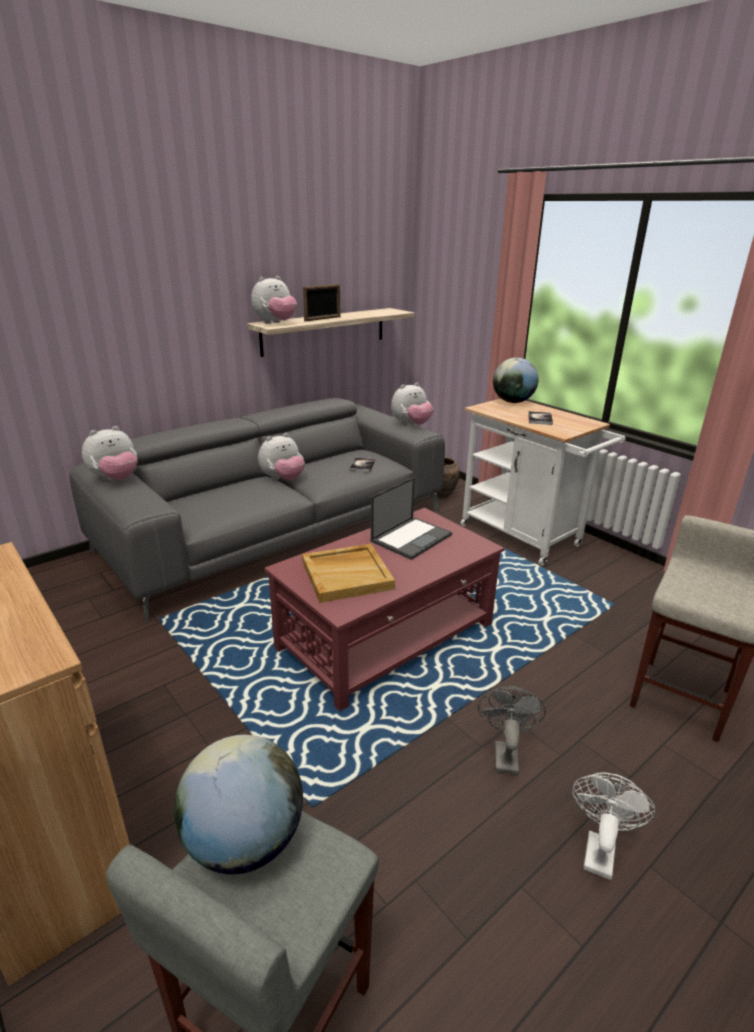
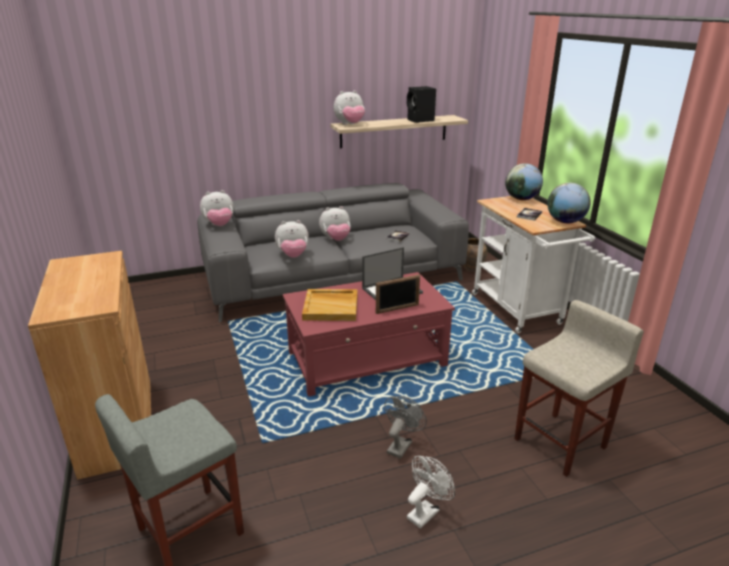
camera: 20 degrees right, 0 degrees up
(244, 841) = (174, 418): globe -> globe (565, 222)
(322, 319) = (388, 122): picture frame -> picture frame (397, 309)
(359, 315) = (420, 120): none -> black speaker
(411, 425) = (446, 209): plush toy -> plush toy (293, 256)

